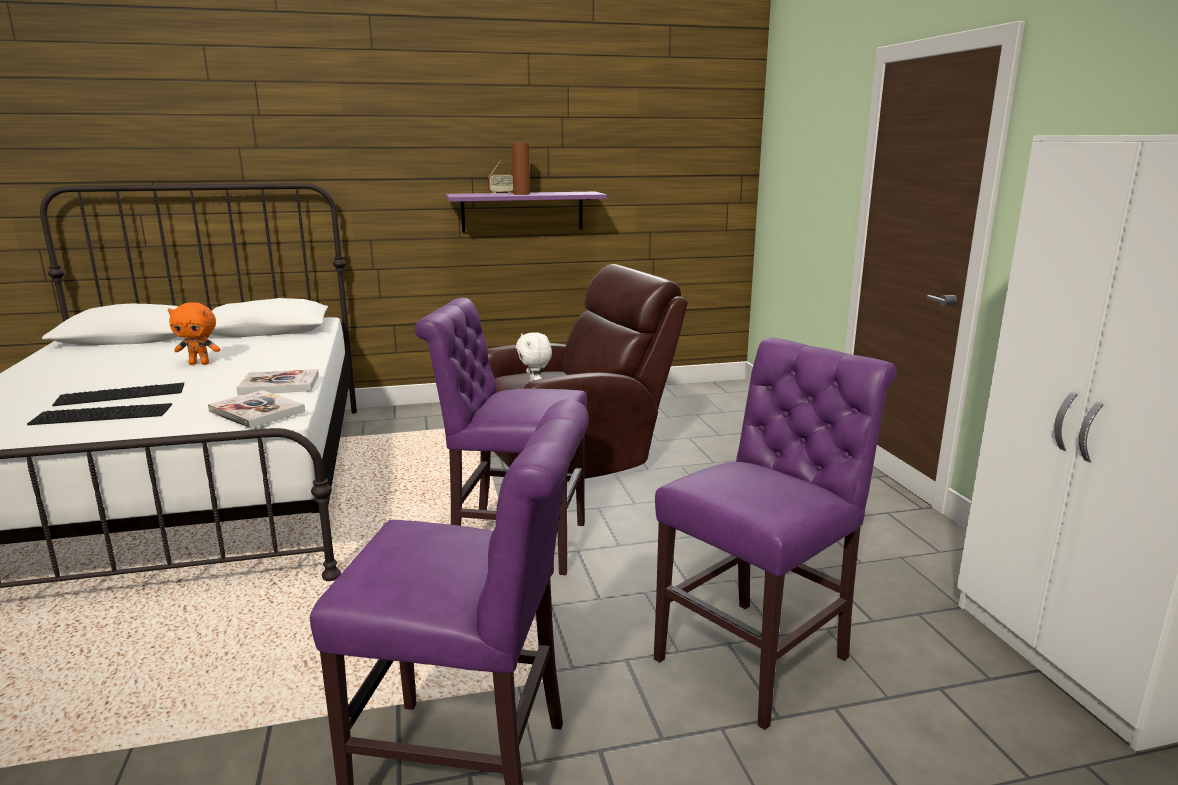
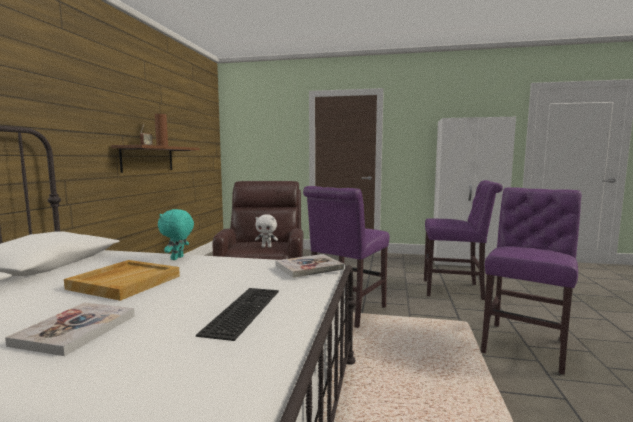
camera: 65 degrees left, 10 degrees down
(123, 393) = (180, 306): keyboard -> none
(200, 363) = (125, 282): orange plush toy -> beige tray
(279, 385) = (245, 263): book -> book (76, 330)
(296, 358) = (178, 258): none -> turquoise plush toy
(522, 211) = (147, 159): purple shelf -> brown shelf
(759, 655) = (456, 290): purple chair -> purple chair turned 120 degrees clockwise

